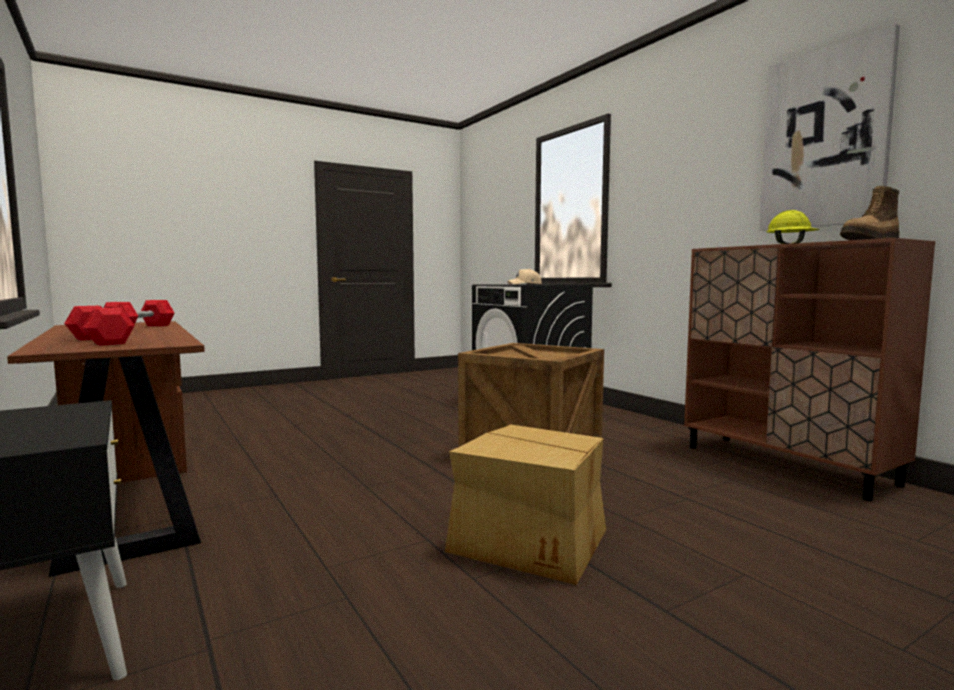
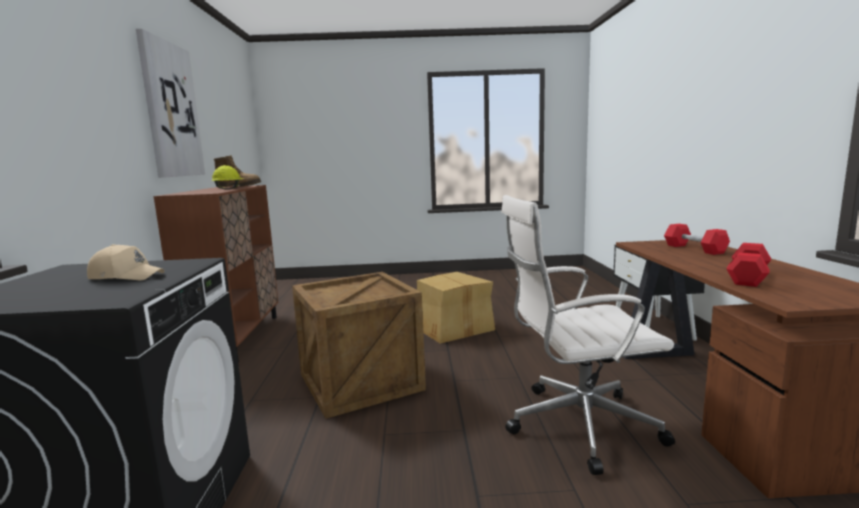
camera: 150 degrees left, 5 degrees up
(300, 461) = (577, 425): none -> white office chair

